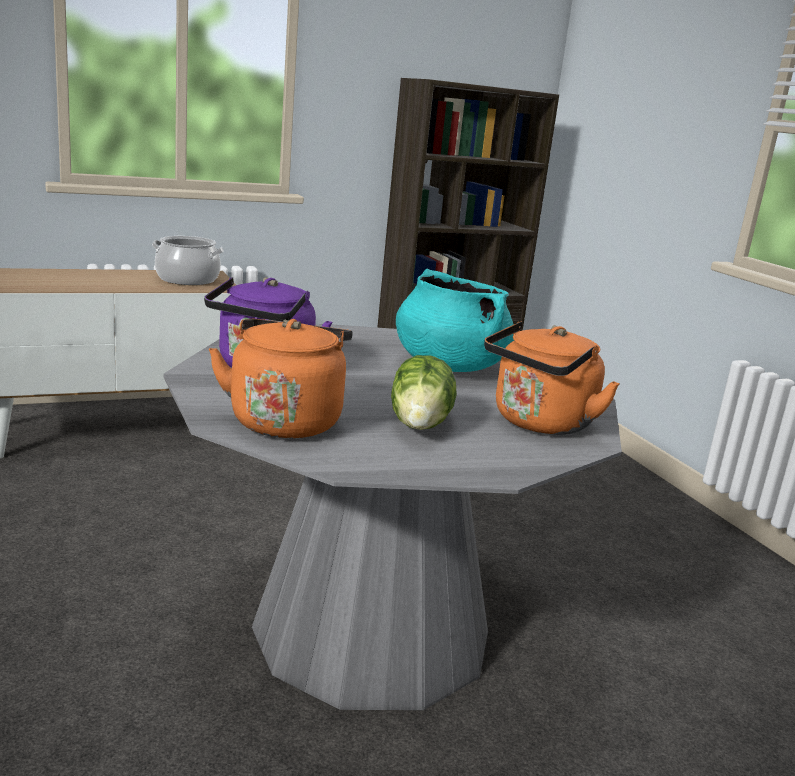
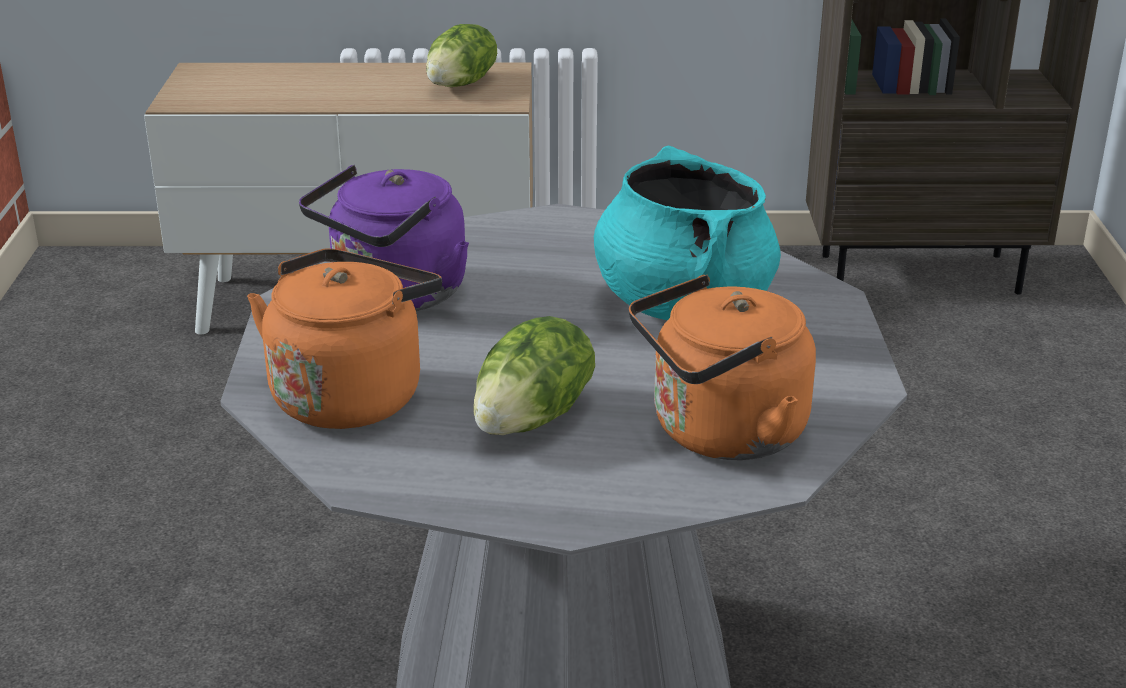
camera: 25 degrees right, 10 degrees up
(188, 279) = (462, 84): cooking pot -> lettuce

